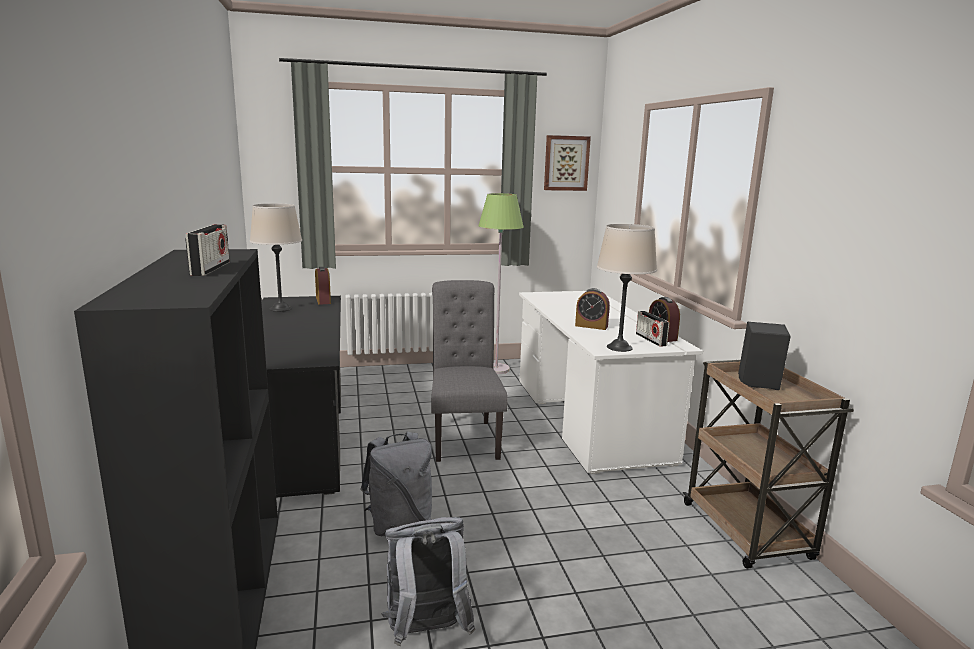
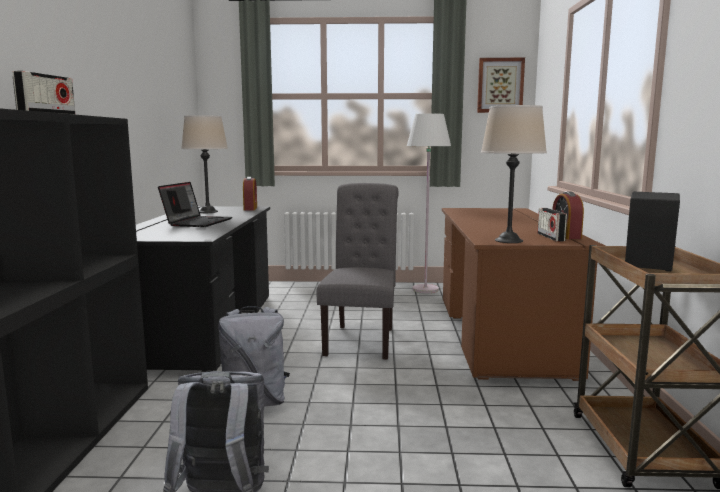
camera: 15 degrees right, 5 degrees down
(289, 330) = (197, 222): none -> laptop
(496, 369) = (425, 289): green floor lamp -> white floor lamp
(589, 418) = (501, 333): white desk -> brown desk
(591, 326) = (493, 227): alarm clock -> none

